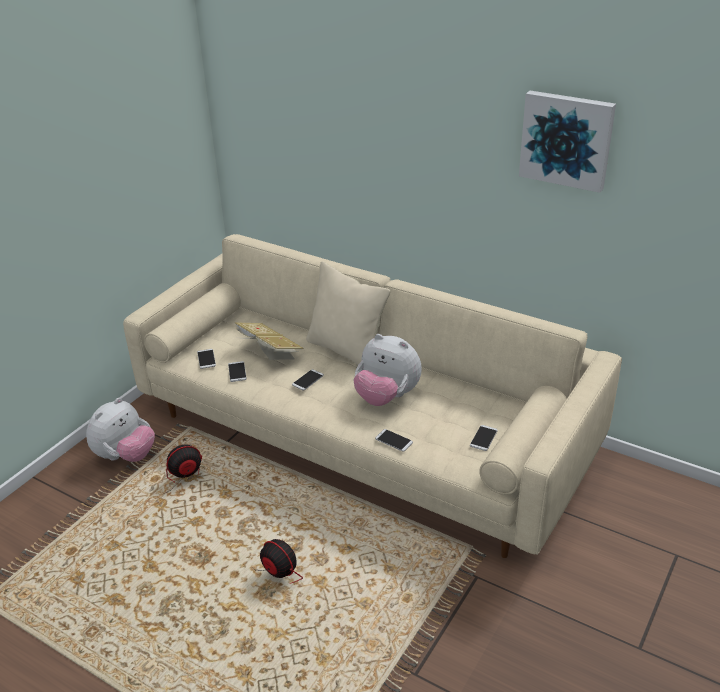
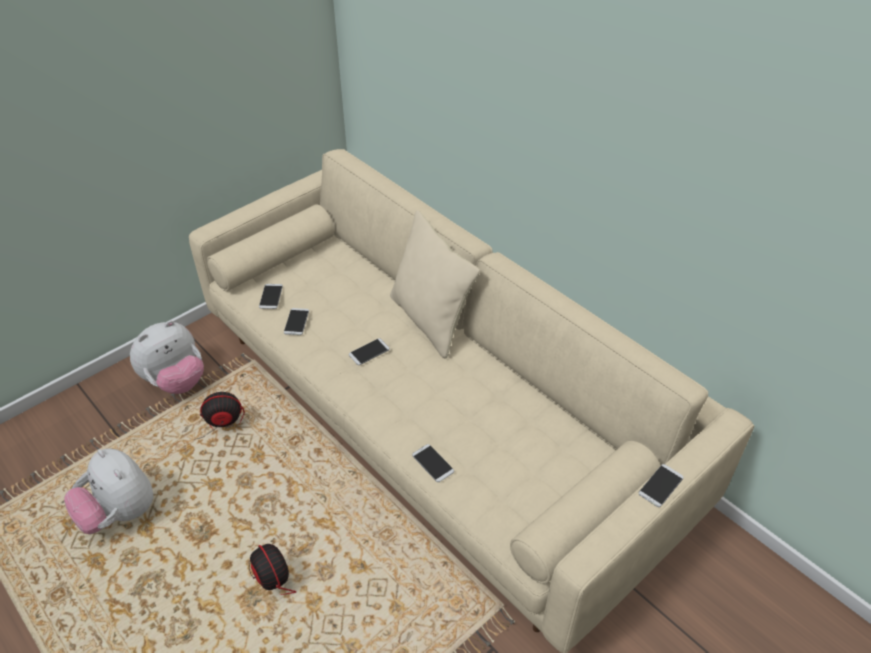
camera: 15 degrees right, 10 degrees up
(268, 353) = (341, 304): book -> none
(386, 397) = (450, 398): plush toy -> plush toy (120, 513)
(483, 438) = (541, 488): phone -> phone (660, 486)
(567, 139) = (736, 131): picture -> none

